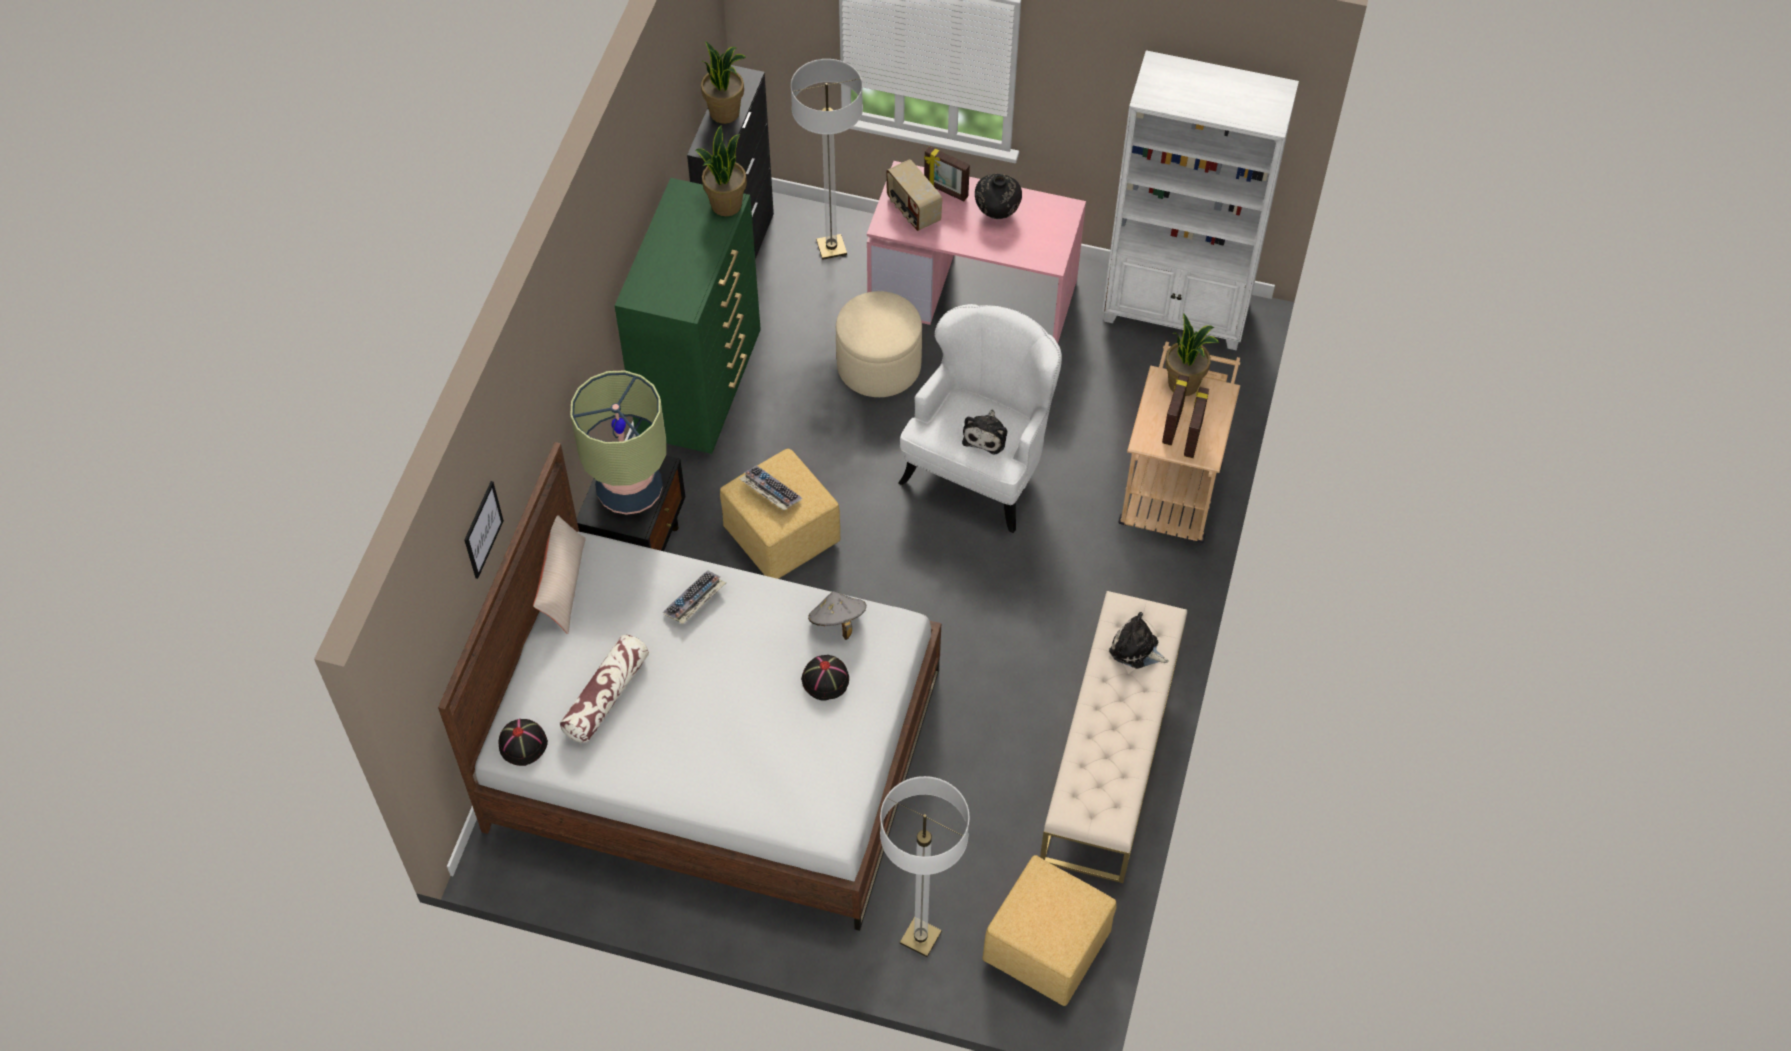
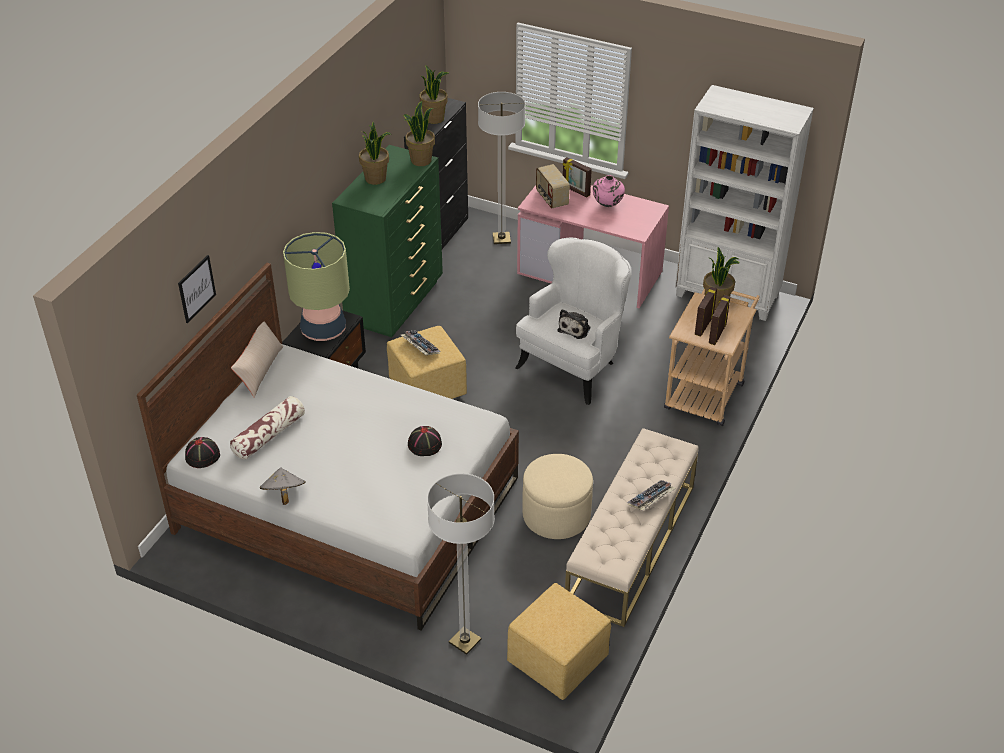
camera: 10 degrees right, 15 degrees down
(668, 250) = (376, 179): none -> potted plant
(695, 602) = (346, 390): keyboard -> keyboard (651, 499)
(837, 622) = (442, 412): grey hat -> grey hat (283, 494)
(879, 365) = (517, 303): beige ottoman -> beige ottoman (556, 515)
(997, 212) = (607, 205): black vase -> pink vase
(1136, 649) = (656, 464): plush toy -> none

